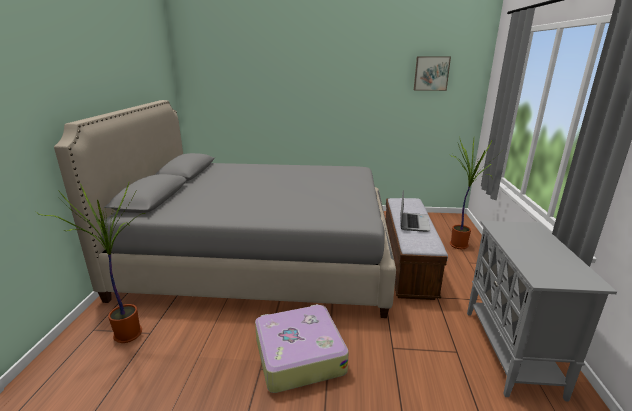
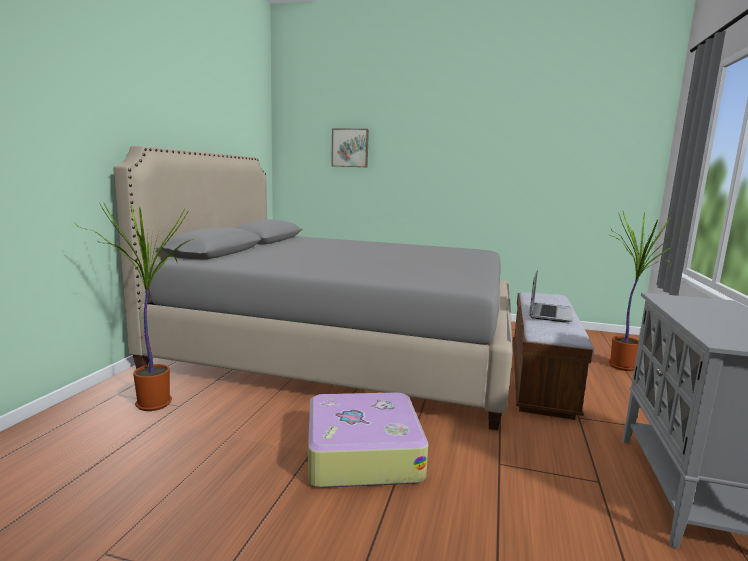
camera: 10 degrees right, 10 degrees down
(431, 73) = (587, 138): picture -> picture (350, 148)

